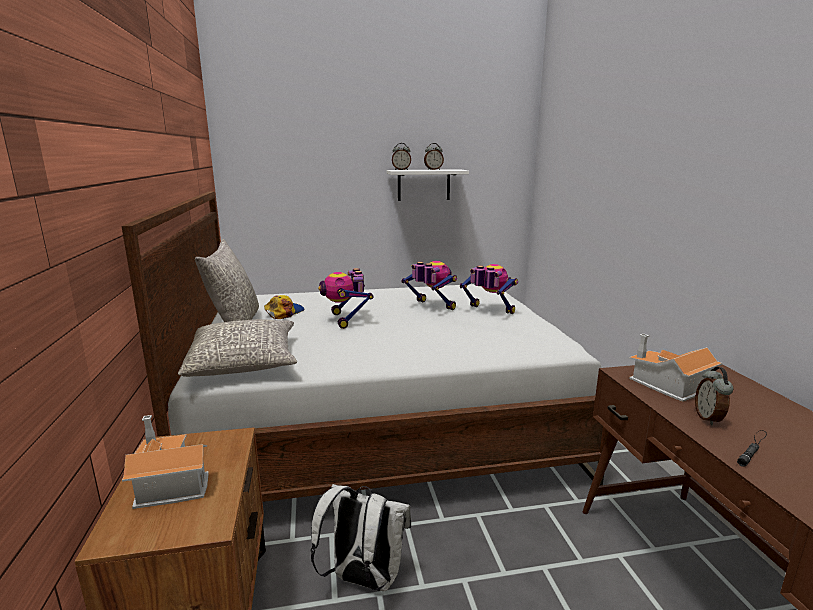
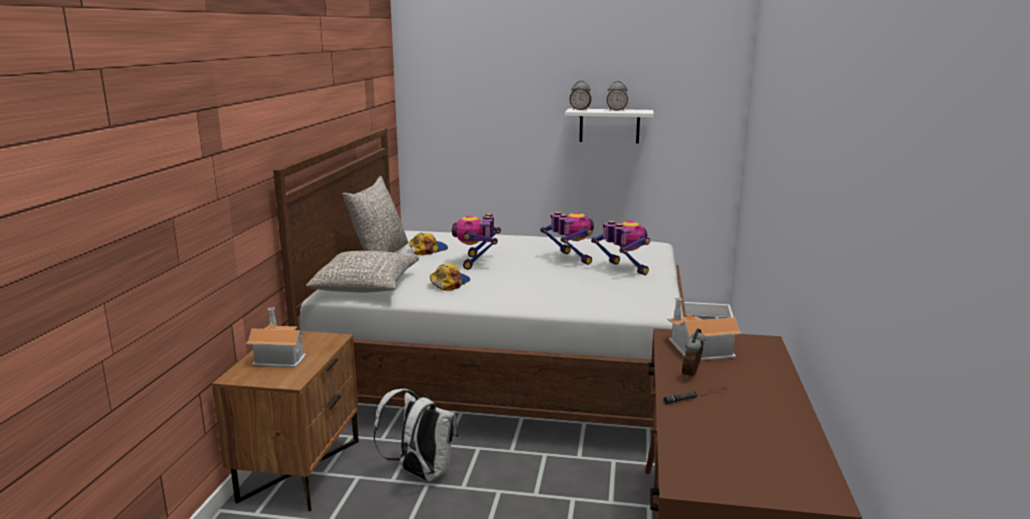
camera: 20 degrees right, 0 degrees up
(337, 346) = (449, 283): none -> cap

